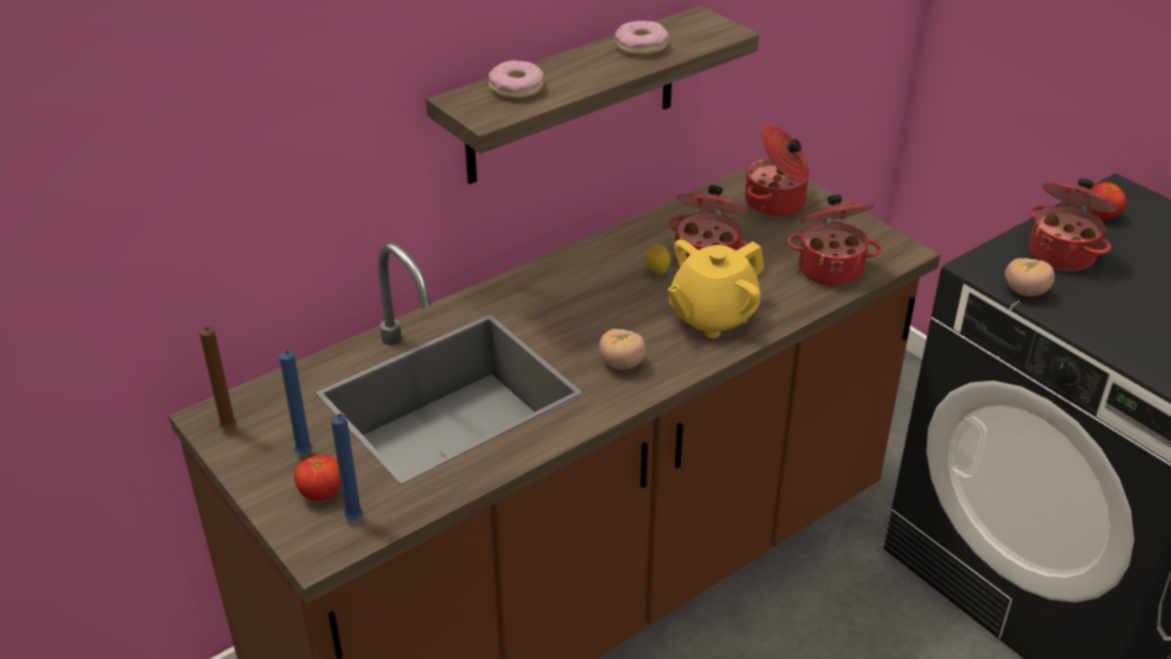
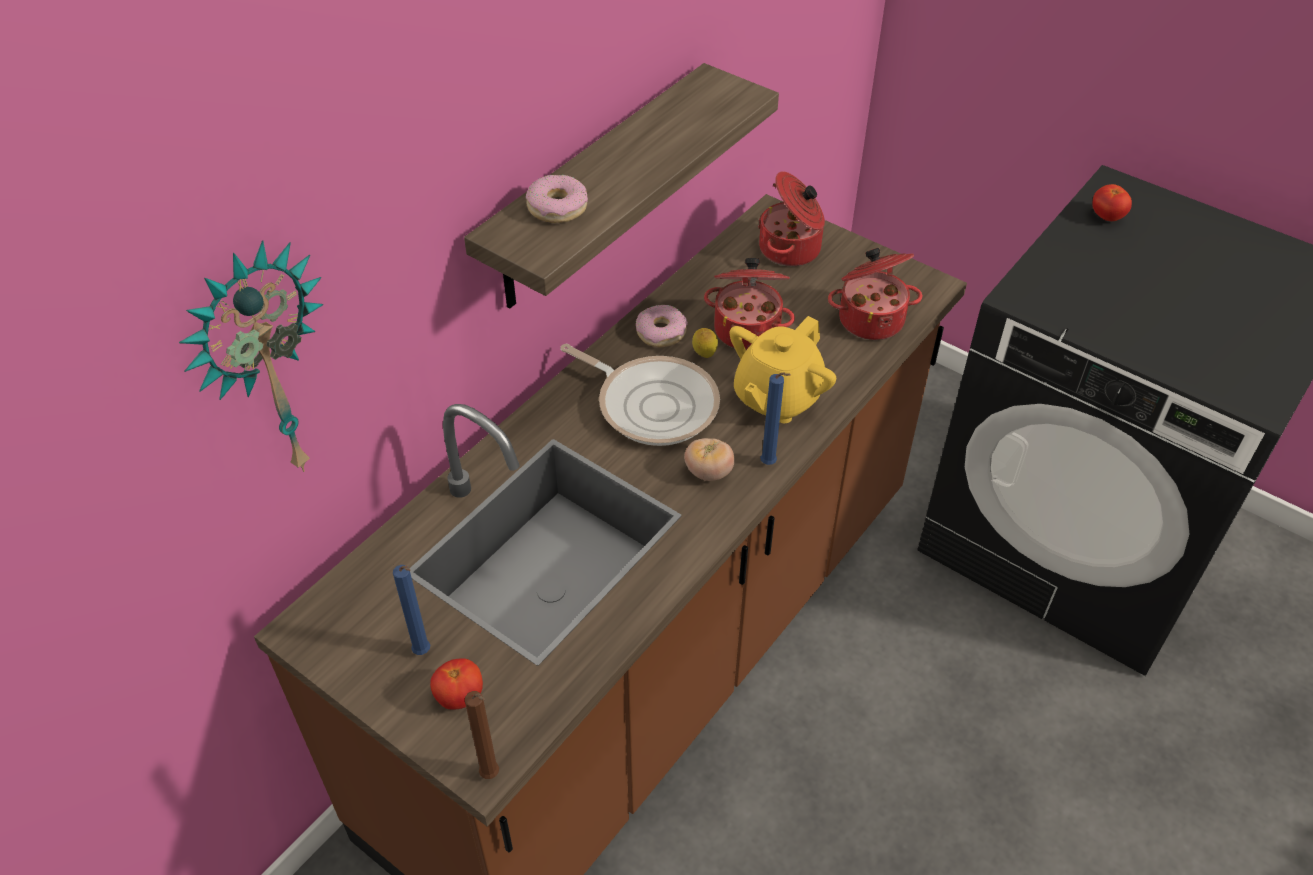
camera: 15 degrees left, 10 degrees up
(211, 156) = (262, 366): none -> wall clock
(229, 430) = (329, 640): brown candle -> brown candle (492, 776)
(355, 521) = (508, 721): blue candle -> blue candle (770, 464)
(592, 302) = (652, 404): none -> frying pan
(641, 46) = (666, 128): donut -> donut (661, 332)
(1025, 292) = (1068, 318): tomato -> none
(1063, 254) = (1087, 267): cooking pot -> none

